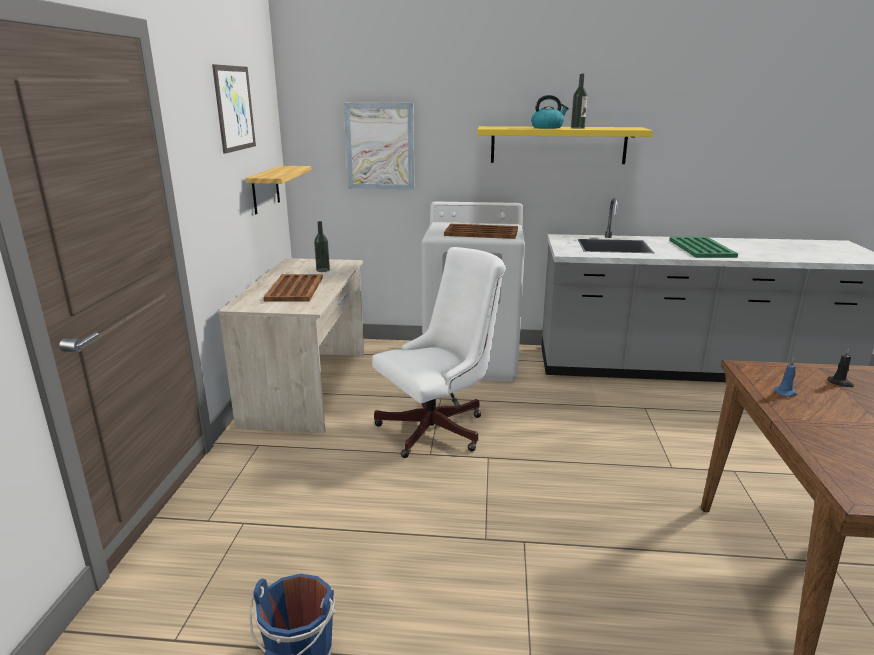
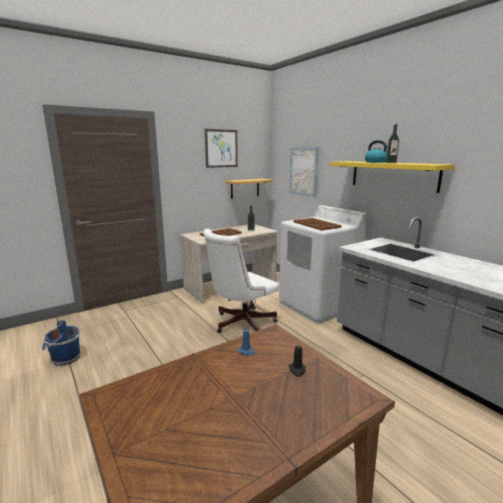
camera: 50 degrees right, 5 degrees down
(439, 428) = (240, 324): white office chair -> white office chair turned 120 degrees clockwise
(701, 248) = (468, 270): green tray -> none

